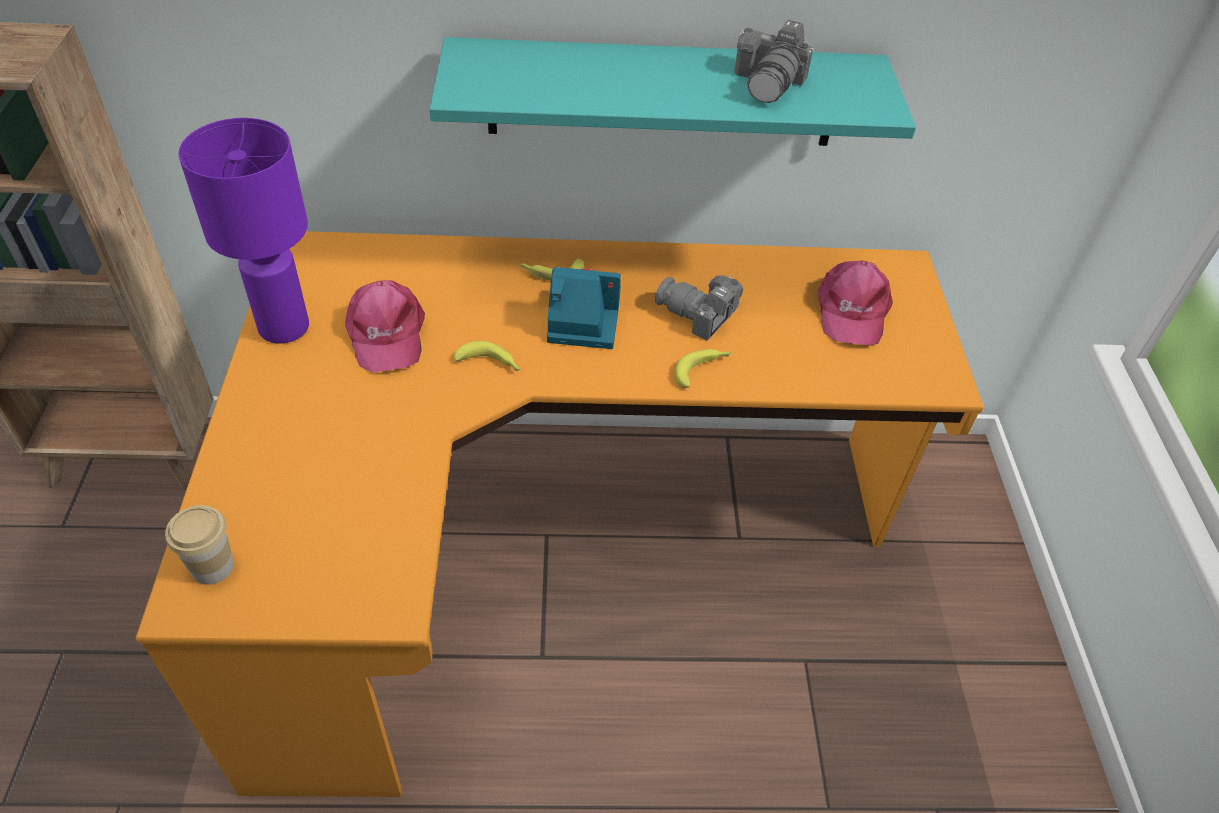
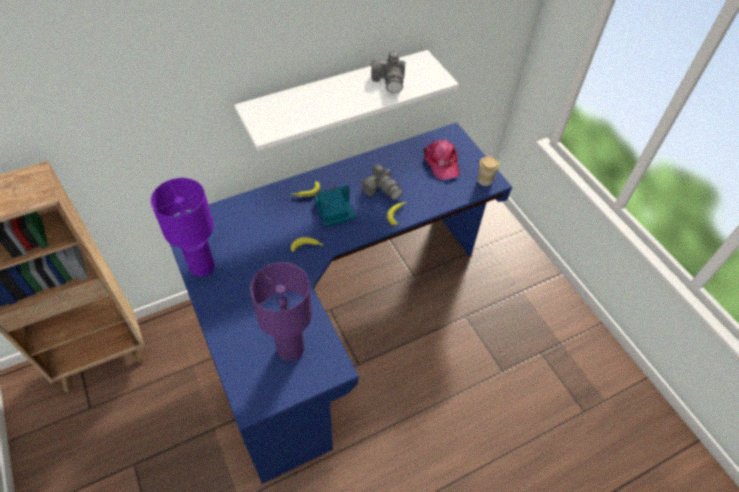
camera: 25 degrees left, 5 degrees up
(212, 566) = (250, 386): cup -> cup (484, 180)
(334, 531) = (291, 348): none -> purple table lamp
(385, 333) = (251, 251): pink cap -> none
(547, 545) = (333, 314): orange desk -> blue desk
(663, 93) = (336, 95): turquoise shelf -> white shelf
(699, 316) = (382, 189): camera -> camera turned 135 degrees counterclockwise

